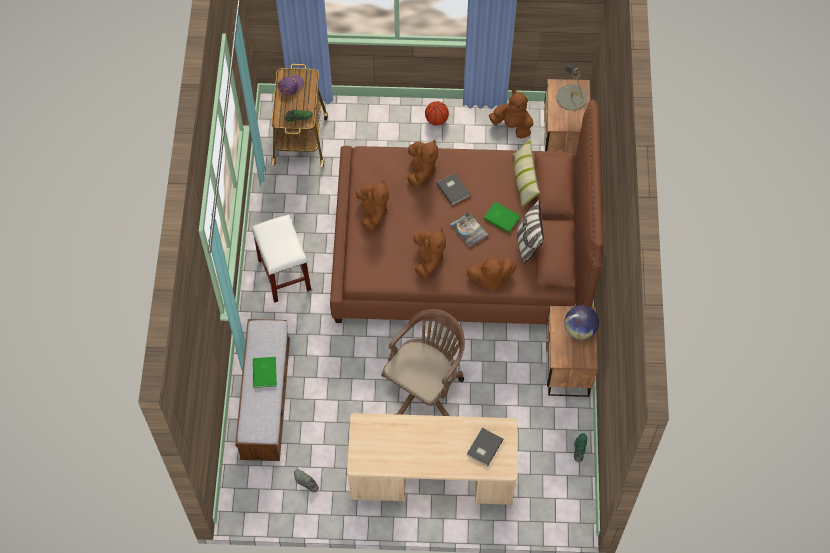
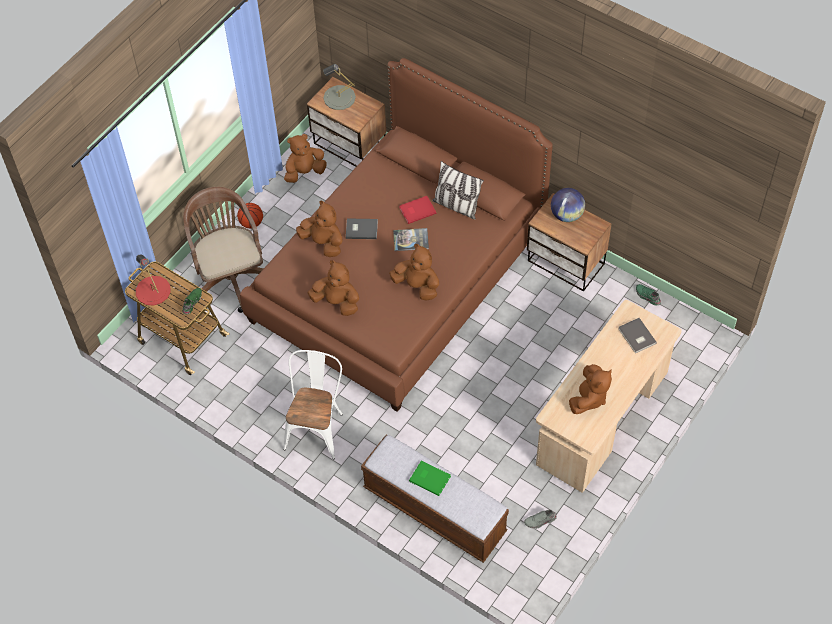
camera: 55 degrees left, 5 degrees down
(285, 275) = (316, 427): white stool -> white chair
(291, 86) = (152, 290): purple cap -> red table lamp
(425, 385) = (510, 376): brown office chair -> brown office chair (230, 275)
(490, 279) = (470, 251): brown plush toy -> brown plush toy (589, 398)
(501, 217) = (416, 210): green book -> red book
(524, 180) = (393, 175): pillow -> none

